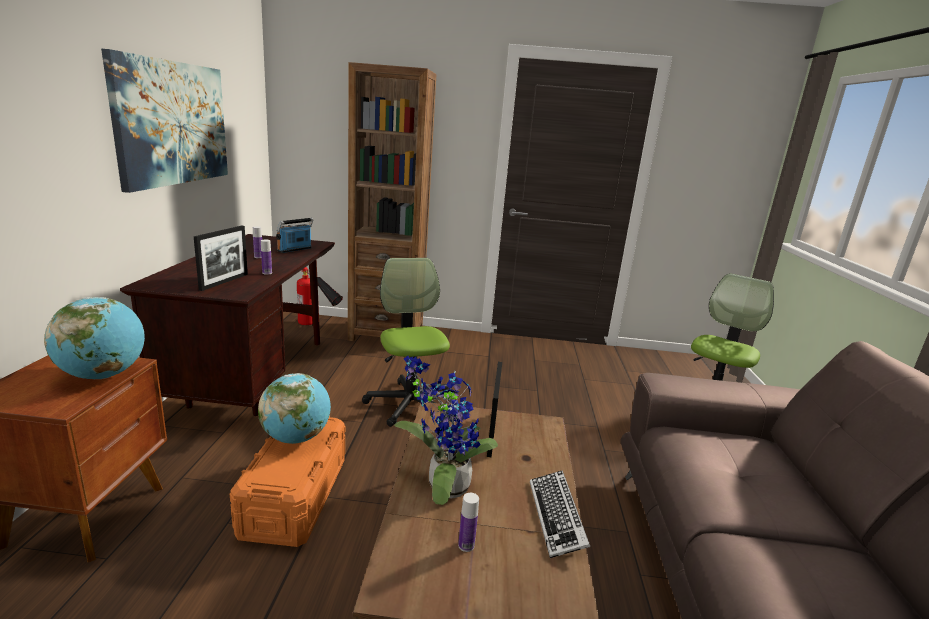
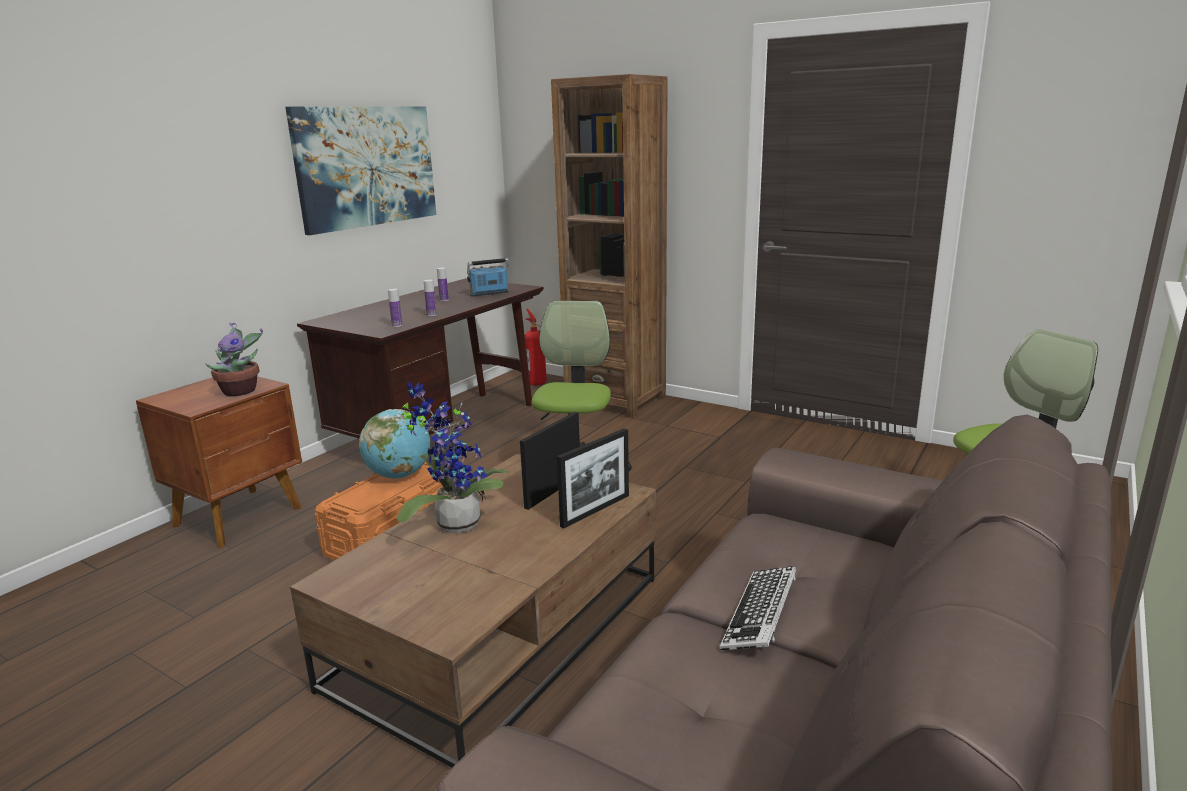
camera: 30 degrees right, 0 degrees up
(104, 375) = (241, 391): globe -> potted plant
(224, 282) = (383, 321): picture frame -> picture frame (595, 510)
(466, 545) = (421, 568): bottle -> bottle (397, 325)
(556, 517) = (531, 567): keyboard -> keyboard (760, 615)

